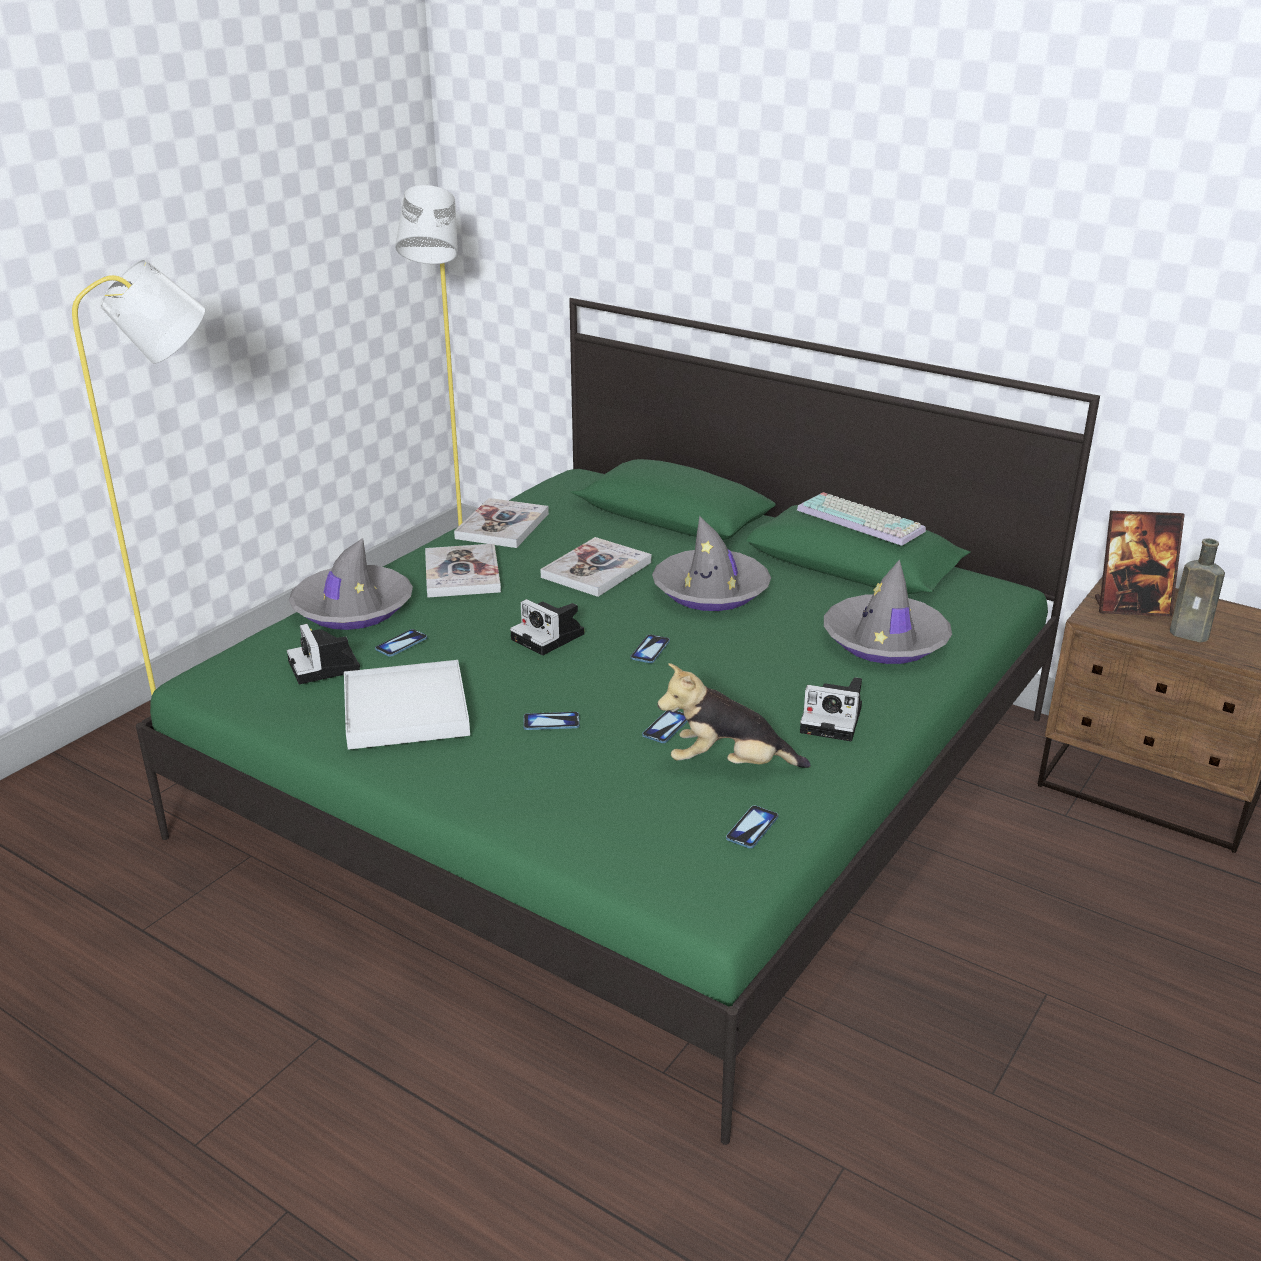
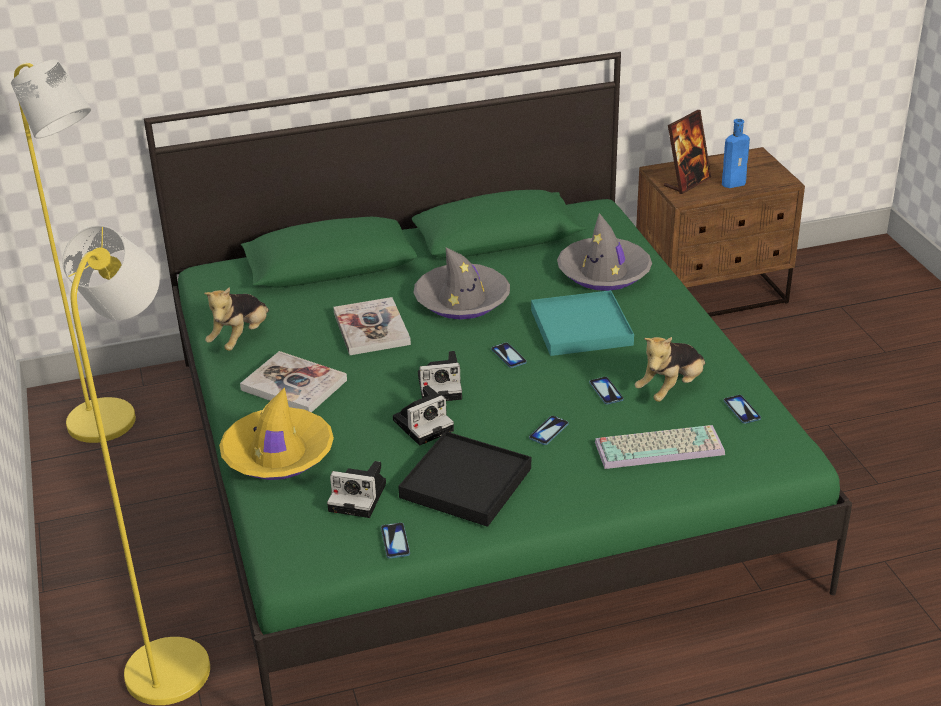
camera: 50 degrees left, 5 degrees up
(352, 608) = (278, 454): grey hat -> yellow hat
(401, 644) = (371, 451): phone -> phone (395, 541)
(405, 710) = (465, 483): white tray -> black tray
(502, 526) = (241, 338): book -> plush toy
(762, 668) = (581, 327): none -> turquoise tray
(834, 720) = (666, 332): camera -> camera (424, 424)
(862, 520) = (499, 201): keyboard -> keyboard (660, 447)
(1192, 635) = (735, 183): brown bottle -> blue bottle

